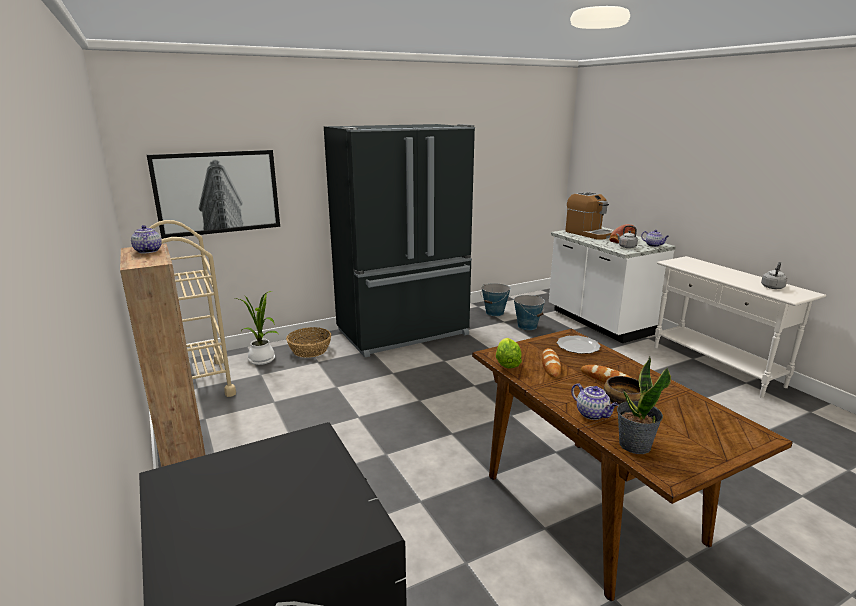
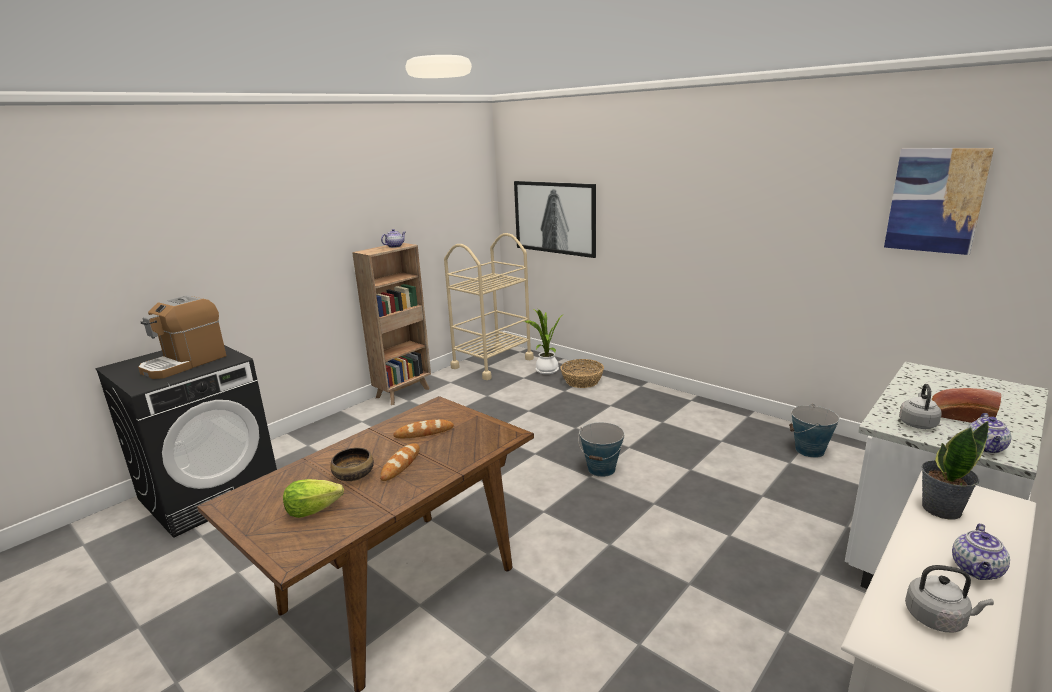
camera: 70 degrees right, 0 degrees up
(404, 333) = (669, 410): black fridge -> none
(507, 363) = (419, 413): lettuce -> lettuce (312, 510)
(514, 142) = (935, 200): none -> picture
(527, 326) = (799, 483): bucket -> bucket (601, 469)
(578, 346) = (480, 441): plate -> none
(589, 234) = (953, 387): coffee machine -> coffee machine (185, 363)
(593, 414) = (327, 462): teapot -> teapot (977, 570)
(634, 445) = (274, 485): potted plant -> potted plant (940, 508)

